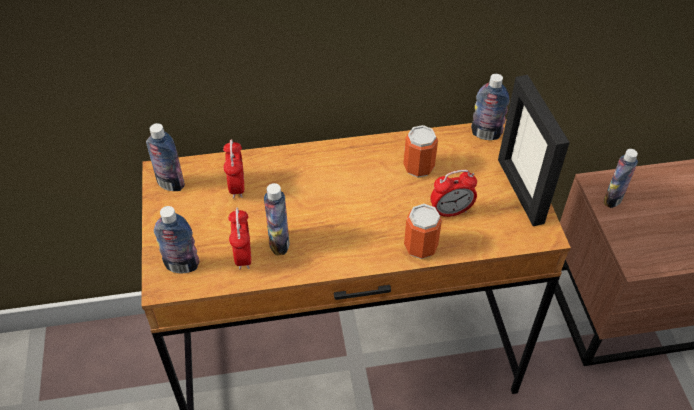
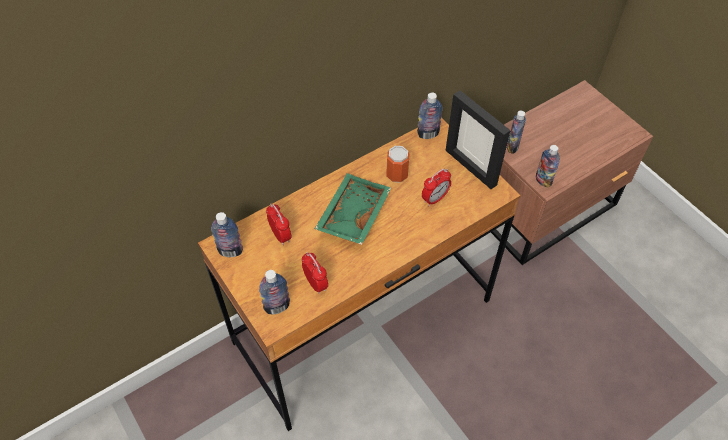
camera: 25 degrees left, 5 degrees up
(279, 243) = (334, 265): bottle -> bottle (543, 180)
(336, 193) = (352, 214): none -> green tray
(420, 247) = (429, 231): can -> none

